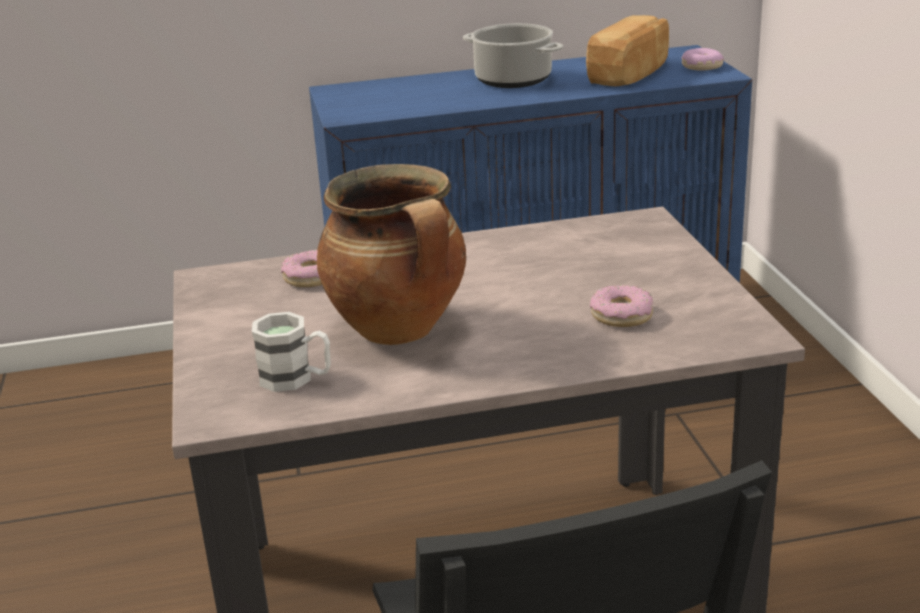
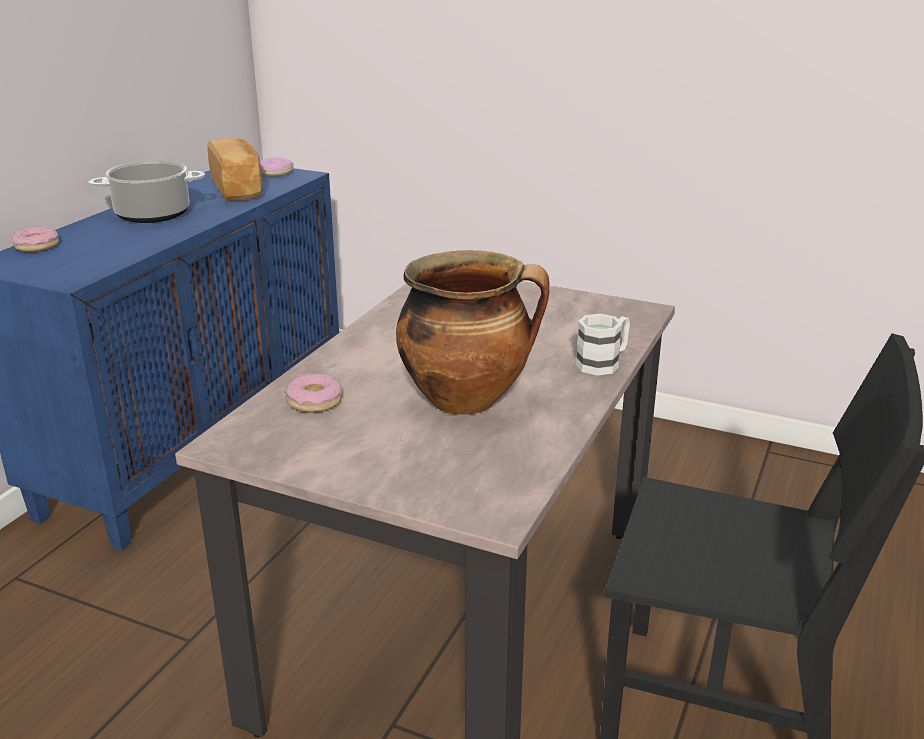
camera: 55 degrees left, 0 degrees up
(296, 379) = (483, 460): white mug -> white mug (604, 363)
(622, 315) = (562, 330): donut -> donut (37, 246)

